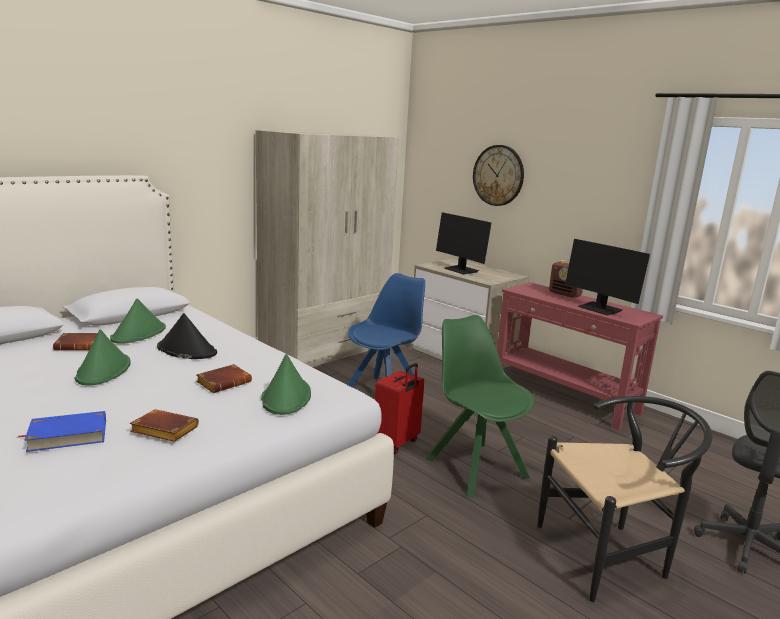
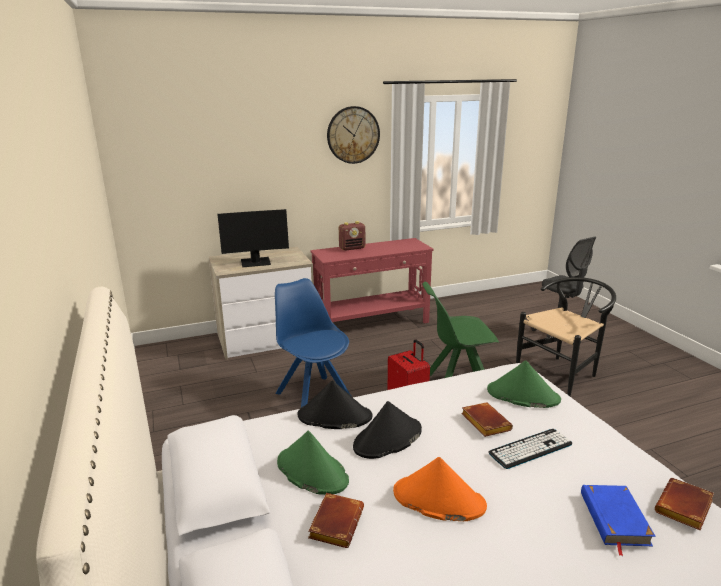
camera: 65 degrees left, 5 degrees up
(103, 370) = (438, 499): green hat -> orange hat
(162, 431) = (593, 462): brown book -> brown book (685, 509)
(182, 402) = (530, 449): none -> keyboard
(214, 332) = (334, 416): none -> black hat
(325, 349) = (179, 407): beige wardrobe -> none
(498, 175) = (243, 164): wall clock -> wall clock (353, 135)
(600, 309) = (394, 248): monitor -> none
(611, 554) = (562, 373): black chair -> black chair turned 45 degrees clockwise

